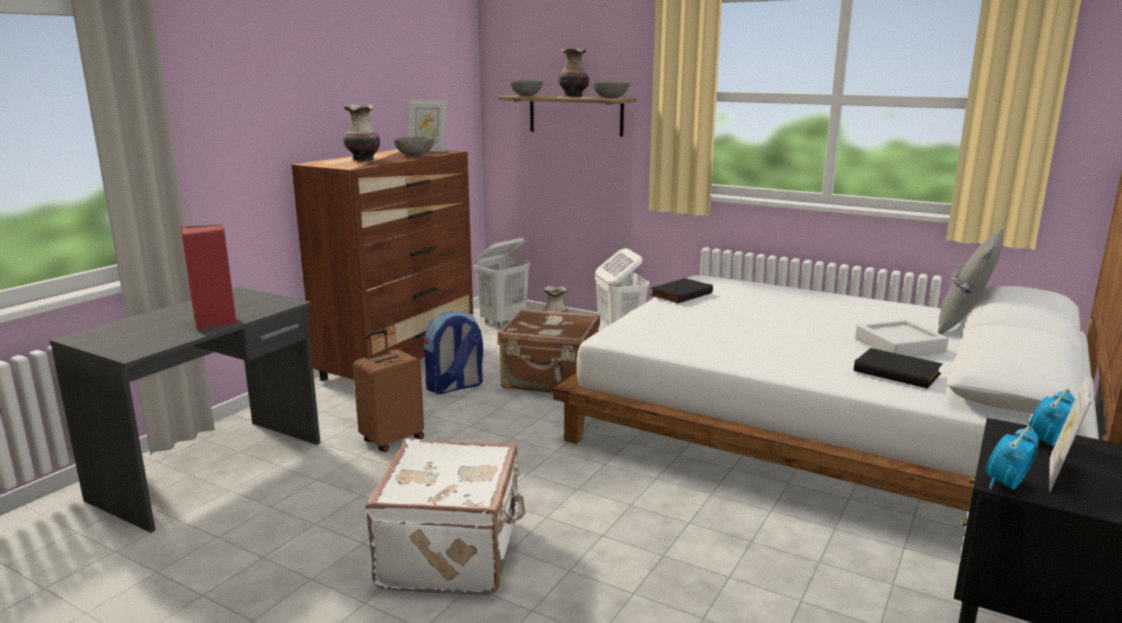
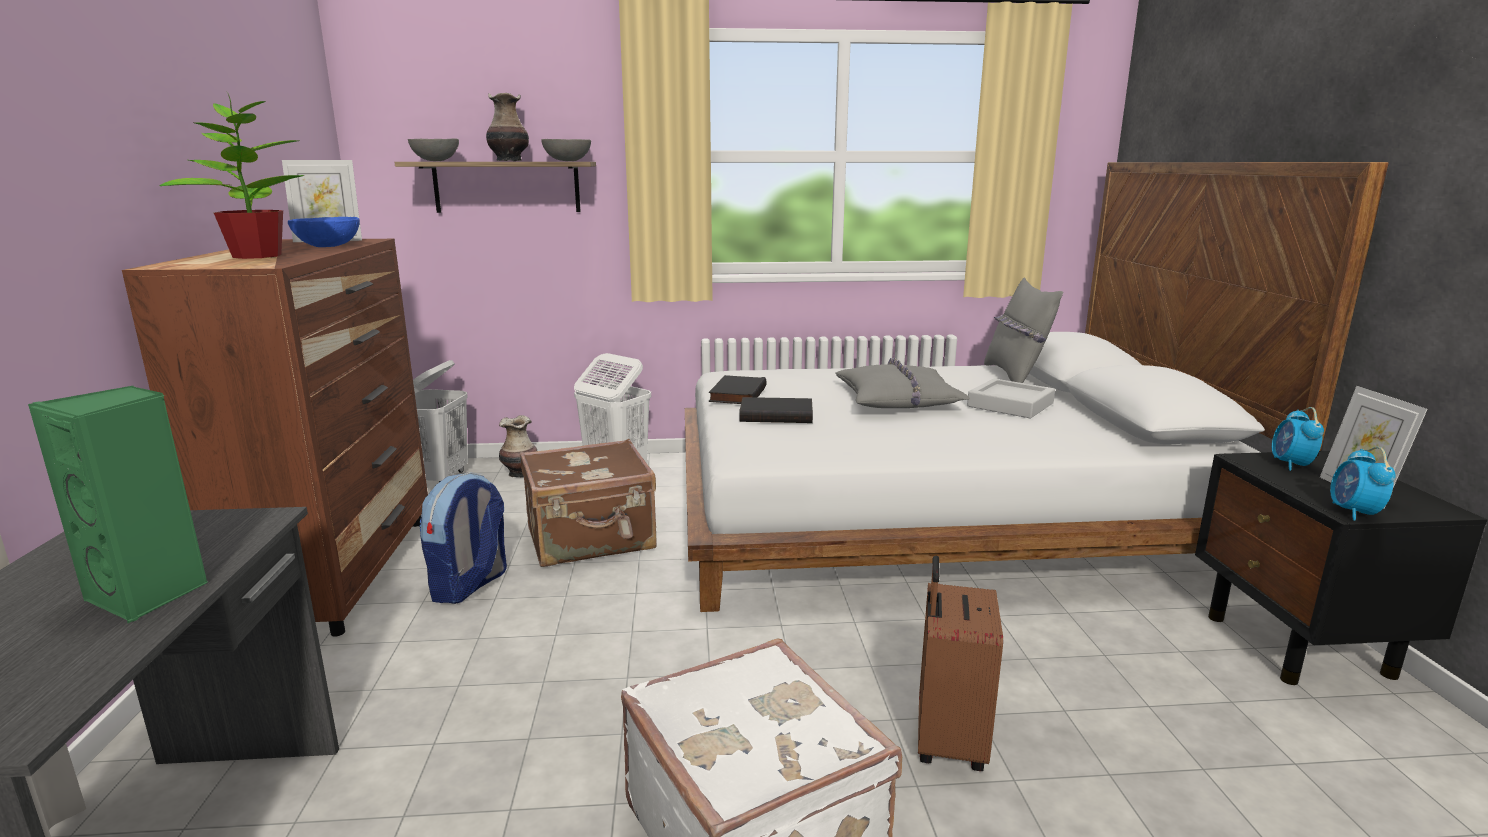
camera: 35 degrees left, 0 degrees up
(215, 322) = (150, 594): red speaker -> green speaker
(364, 160) = (256, 256): vase -> potted plant
(392, 440) = (461, 697): brown suitcase -> brown suitcase (947, 741)
(415, 155) = (329, 246): grey bowl -> blue bowl
(802, 321) = (898, 400): none -> grey pillow
(898, 372) = (1059, 430): black book -> black book (777, 414)

